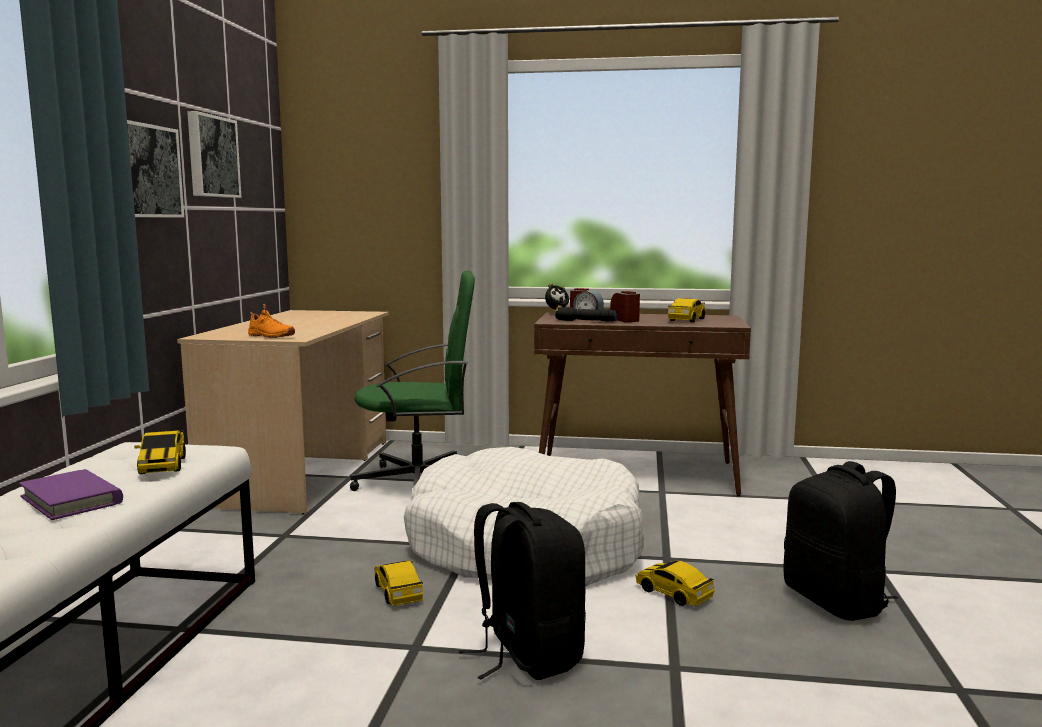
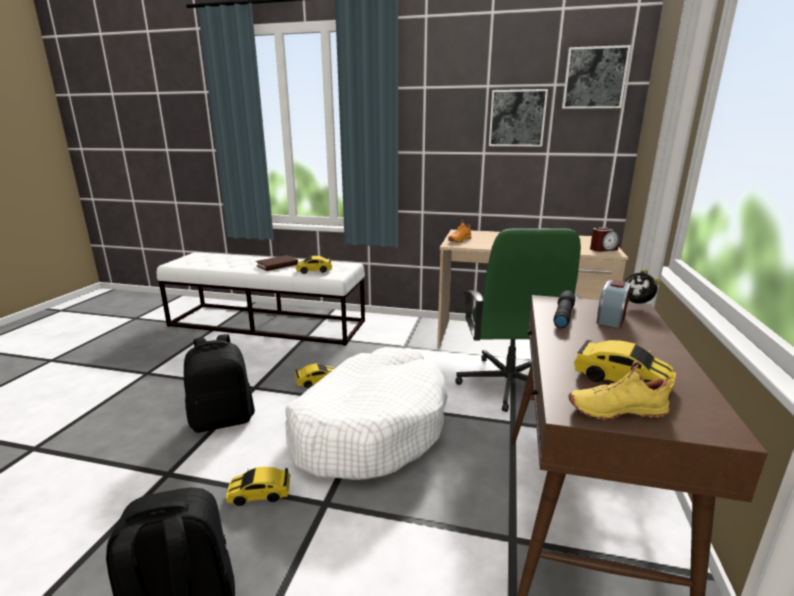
camera: 95 degrees right, 10 degrees up
(71, 500) = (277, 265): purple book -> brown book
(146, 171) = (442, 133): picture -> picture (594, 78)
(625, 320) = (590, 337): alarm clock -> alarm clock (603, 249)
(673, 593) = (259, 494): toy car -> toy car turned 150 degrees counterclockwise
(723, 322) = (615, 409): none -> yellow shoe

